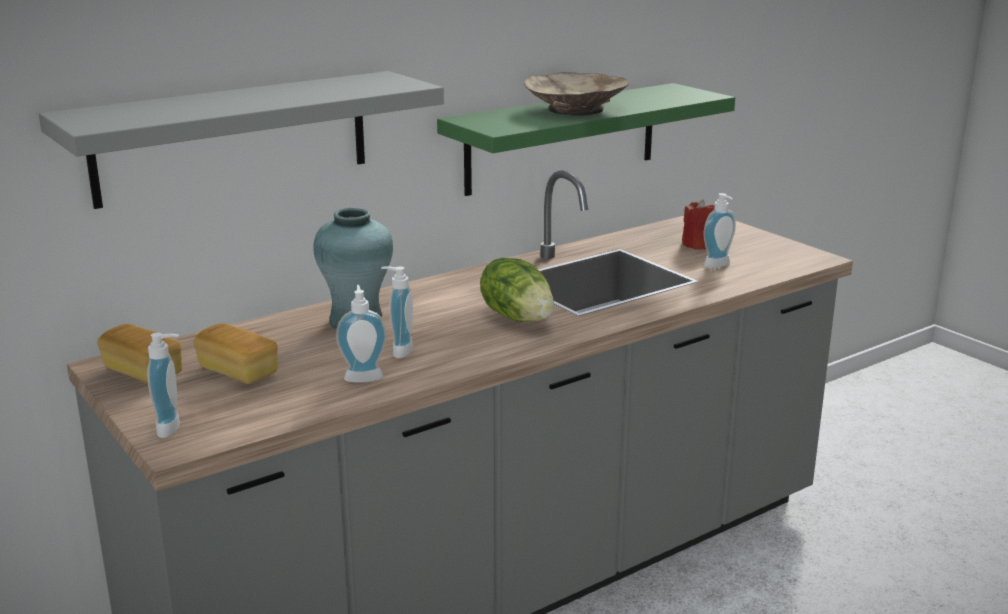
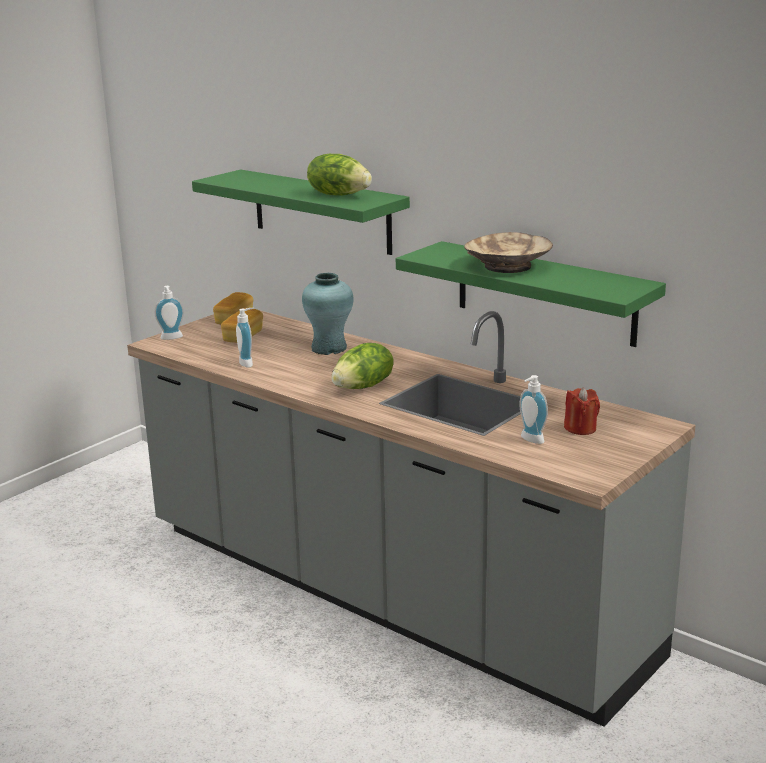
camera: 75 degrees right, 0 degrees up
(233, 137) = (321, 211): grey shelf -> green shelf
(334, 87) = (339, 194): none -> lettuce
(398, 350) = (289, 365): soap dispenser -> none

